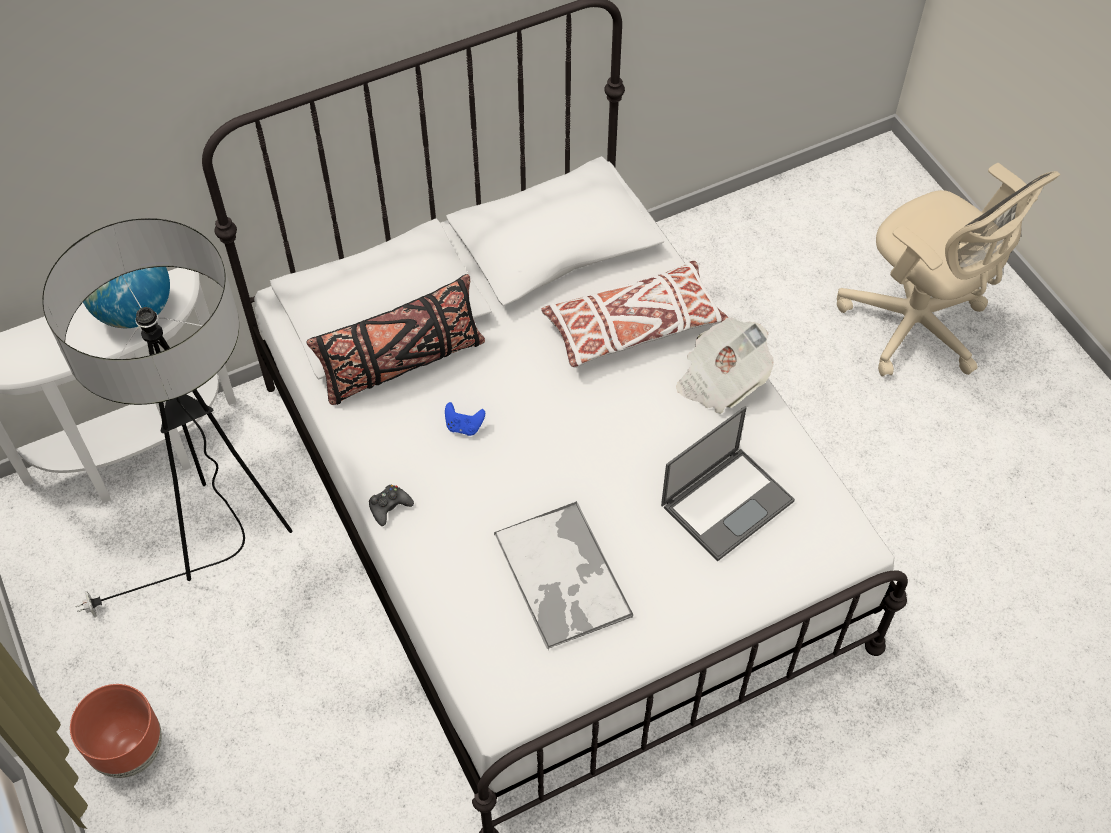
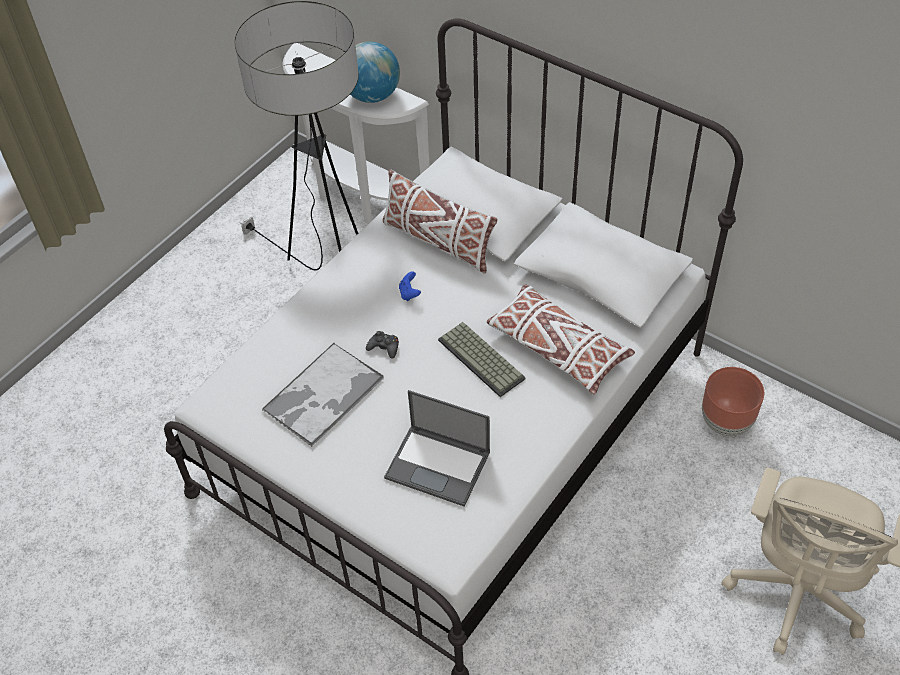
camera: 65 degrees right, 5 degrees down
(131, 750) = (170, 292): brown planter -> brown planter (726, 422)
(389, 507) = (325, 285): black game controller -> black game controller (384, 347)
(402, 365) = (438, 241): black pillow -> white pillow
(607, 399) = (483, 359): none -> keyboard
(720, 380) = (546, 418): newspaper -> none

